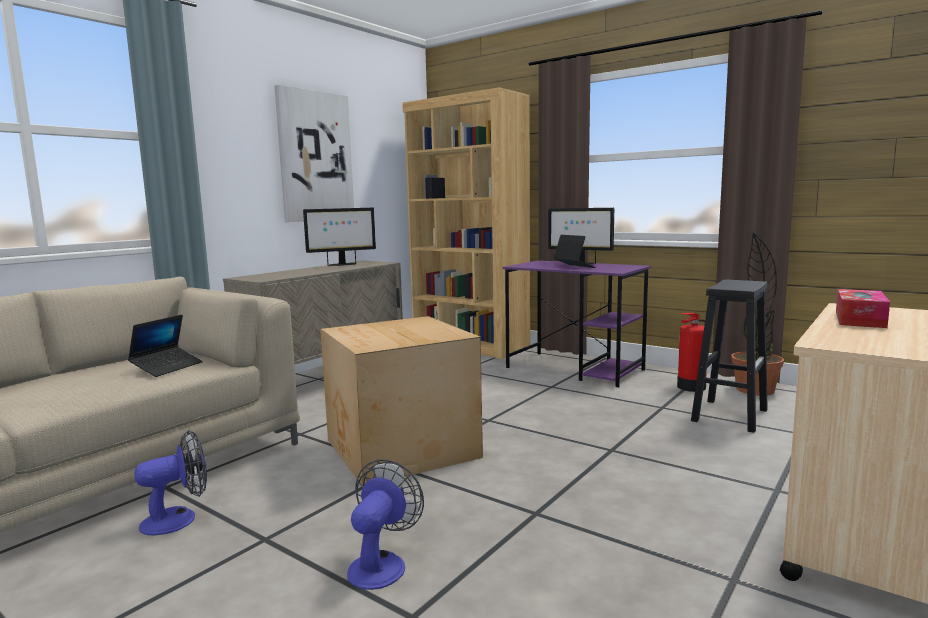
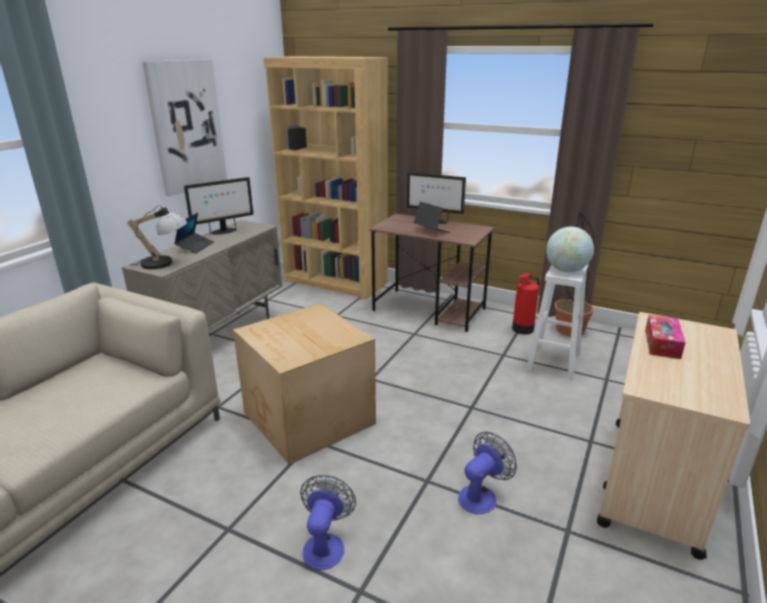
camera: 10 degrees left, 15 degrees up
(167, 367) = (108, 386): laptop -> laptop (195, 246)
(178, 519) = (148, 514): fan -> fan (481, 495)
(268, 277) = (165, 263): none -> table lamp
(575, 369) = (429, 310): purple desk -> brown desk
(729, 415) = (553, 361): black stool -> white stool
(735, 286) = (566, 270): none -> globe

